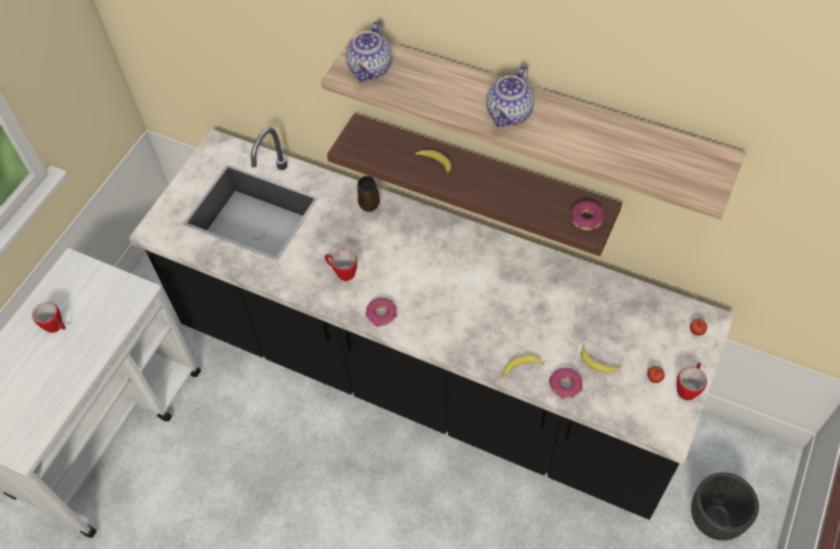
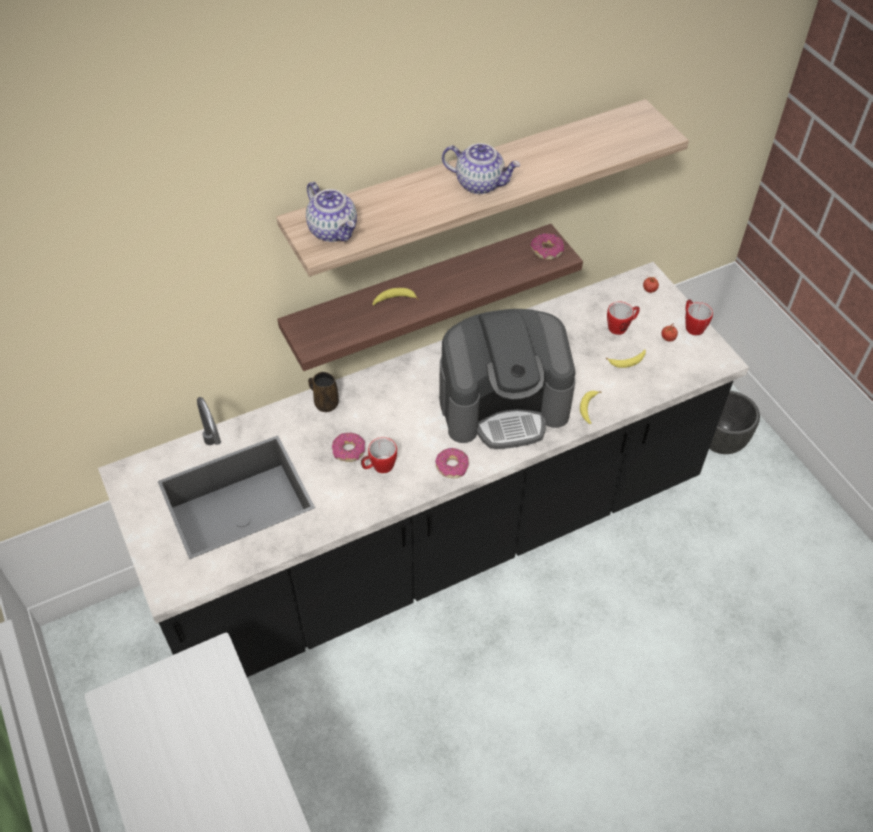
camera: 55 degrees left, 5 degrees down
(57, 327) = (177, 760): mug -> mug (621, 327)
(469, 309) = (504, 405): none -> coffee machine
(509, 114) = (480, 183): teapot -> teapot turned 45 degrees counterclockwise
(565, 386) = (630, 393): donut -> donut (349, 451)

